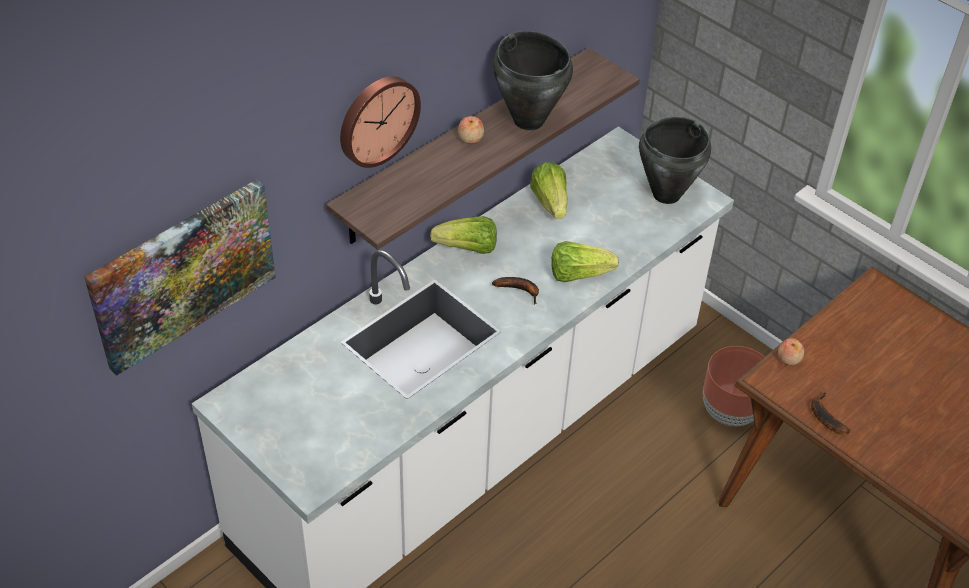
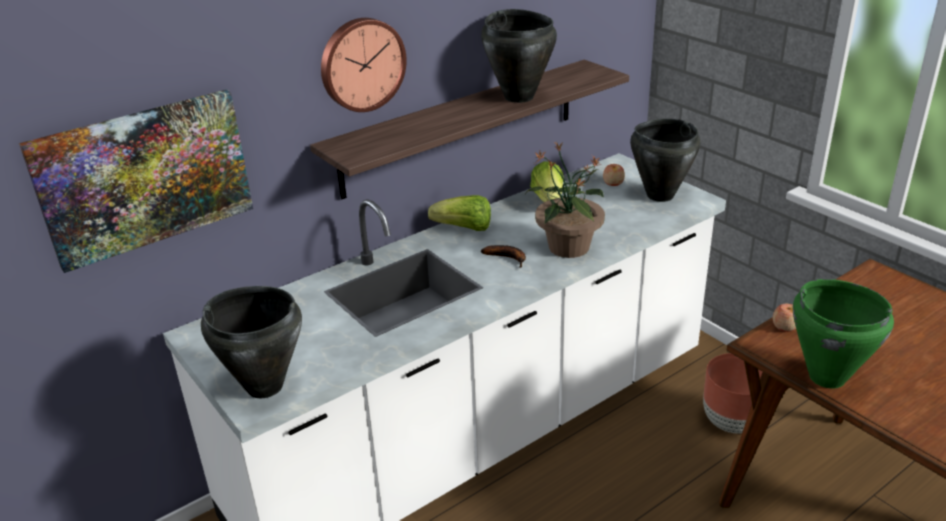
camera: 10 degrees right, 15 degrees down
(315, 464) = (264, 386): none -> black cooking pot
(470, 138) = (461, 107): apple -> apple (613, 183)
(578, 274) = (568, 248): lettuce -> potted plant
(824, 417) = (826, 376): banana -> green cooking pot

